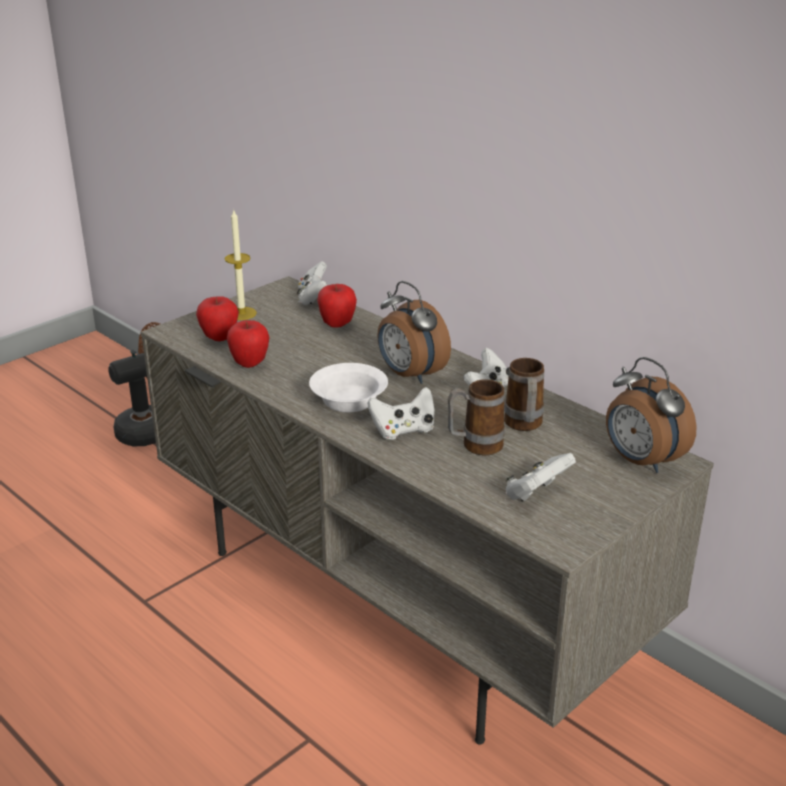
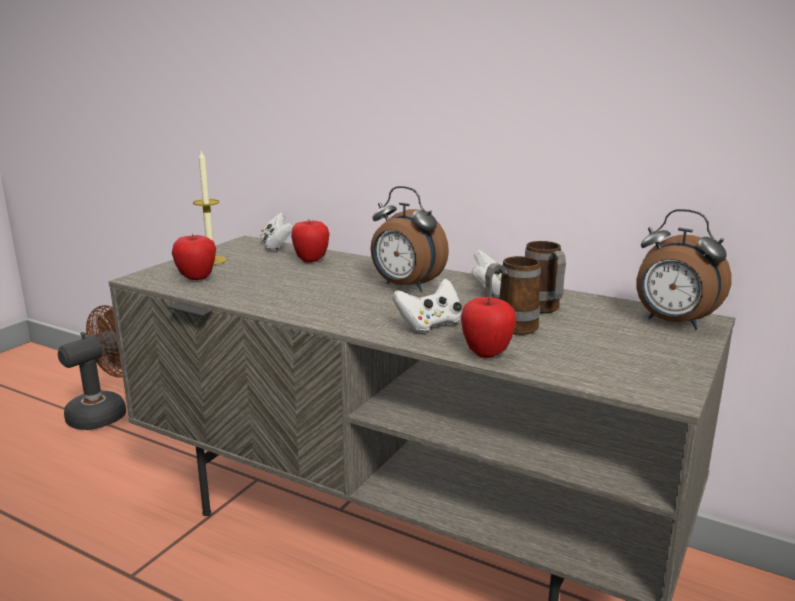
camera: 15 degrees left, 10 degrees down
(250, 363) = (238, 292): apple -> apple (486, 353)
(347, 401) = (356, 309): white bowl -> none
(536, 494) = (602, 357): white game controller -> none

